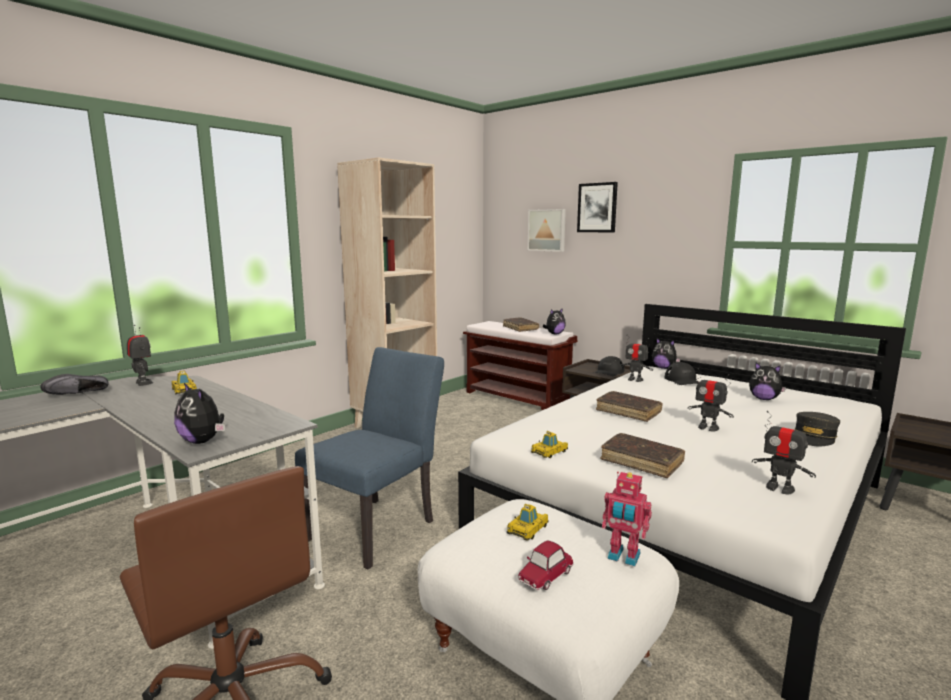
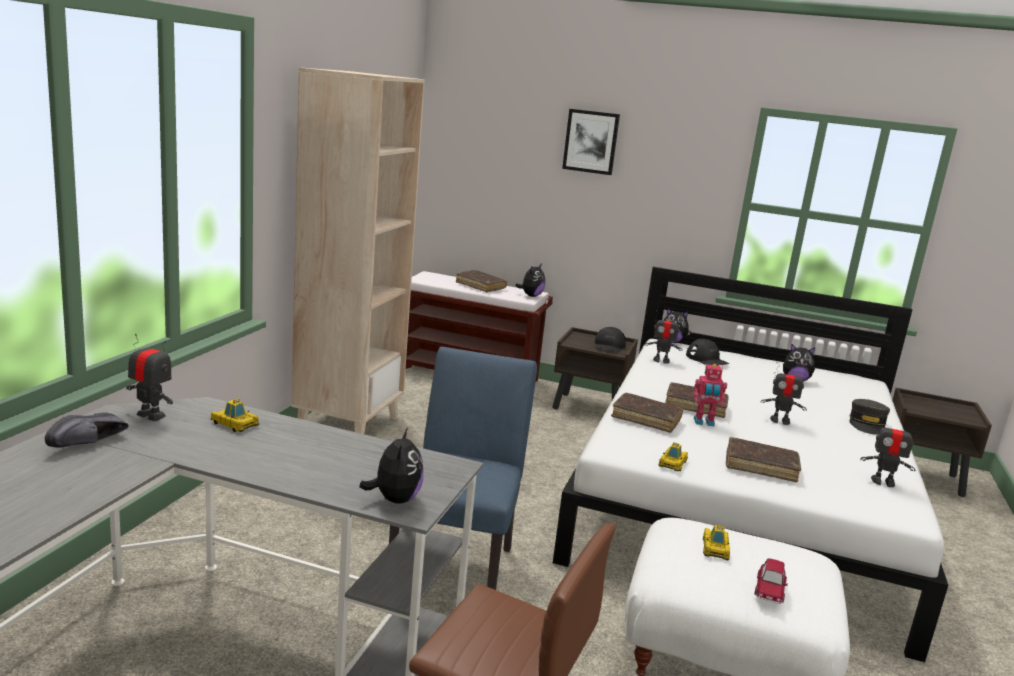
camera: 25 degrees left, 5 degrees up
(203, 441) = (395, 499): plush toy -> plush toy turned 105 degrees counterclockwise
(547, 230) = (518, 160): picture -> none
(565, 418) = (646, 419): none -> brown book
(623, 557) = (809, 563): toy robot -> toy robot (704, 422)

